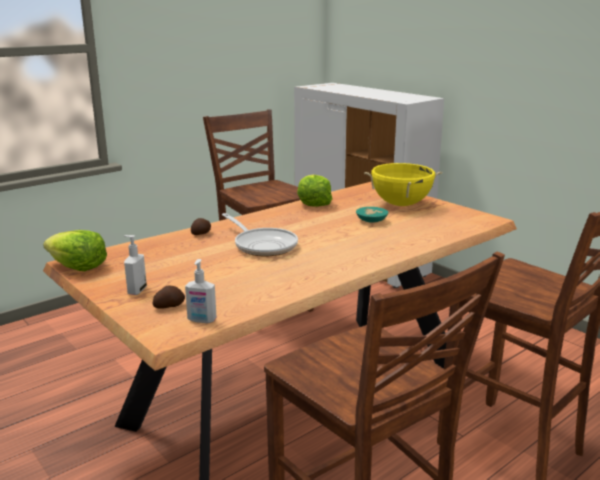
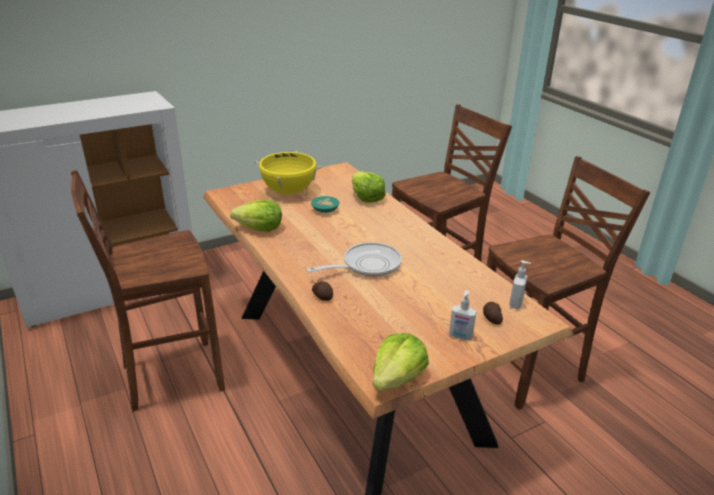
camera: 80 degrees left, 10 degrees up
(420, 235) = (366, 198): none -> lettuce

